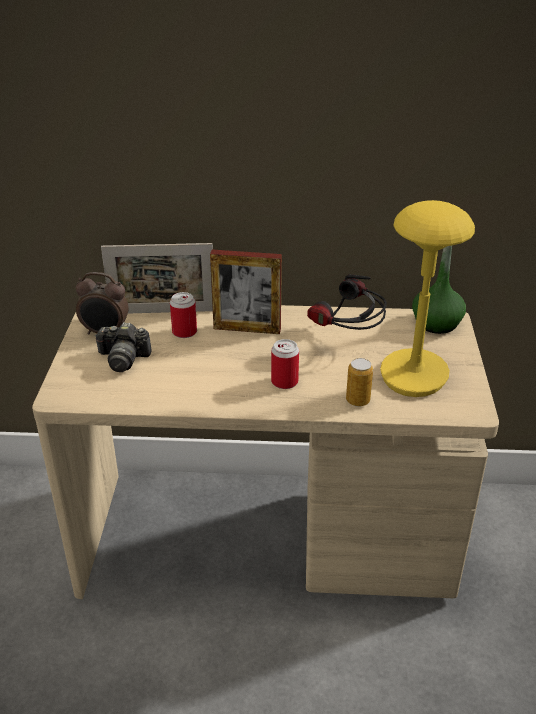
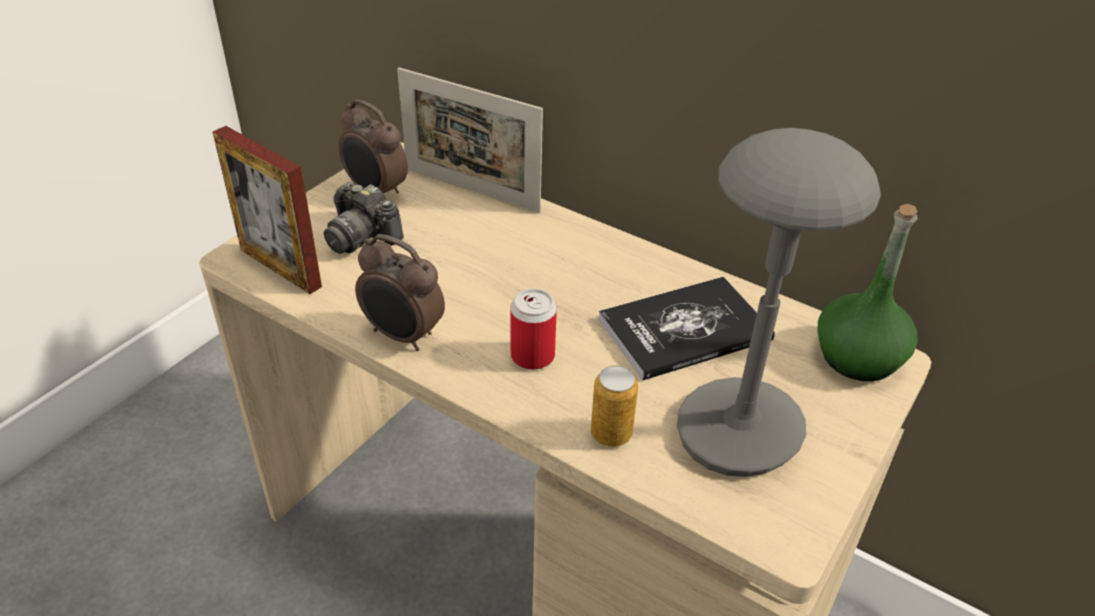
camera: 30 degrees right, 5 degrees up
(184, 332) = (471, 228): can -> none
(205, 399) = (402, 336): none -> alarm clock
(247, 329) = (556, 255): picture frame -> picture frame (280, 268)
(347, 341) = (684, 330): headphones -> book
(413, 375) = (739, 430): yellow table lamp -> grey table lamp

